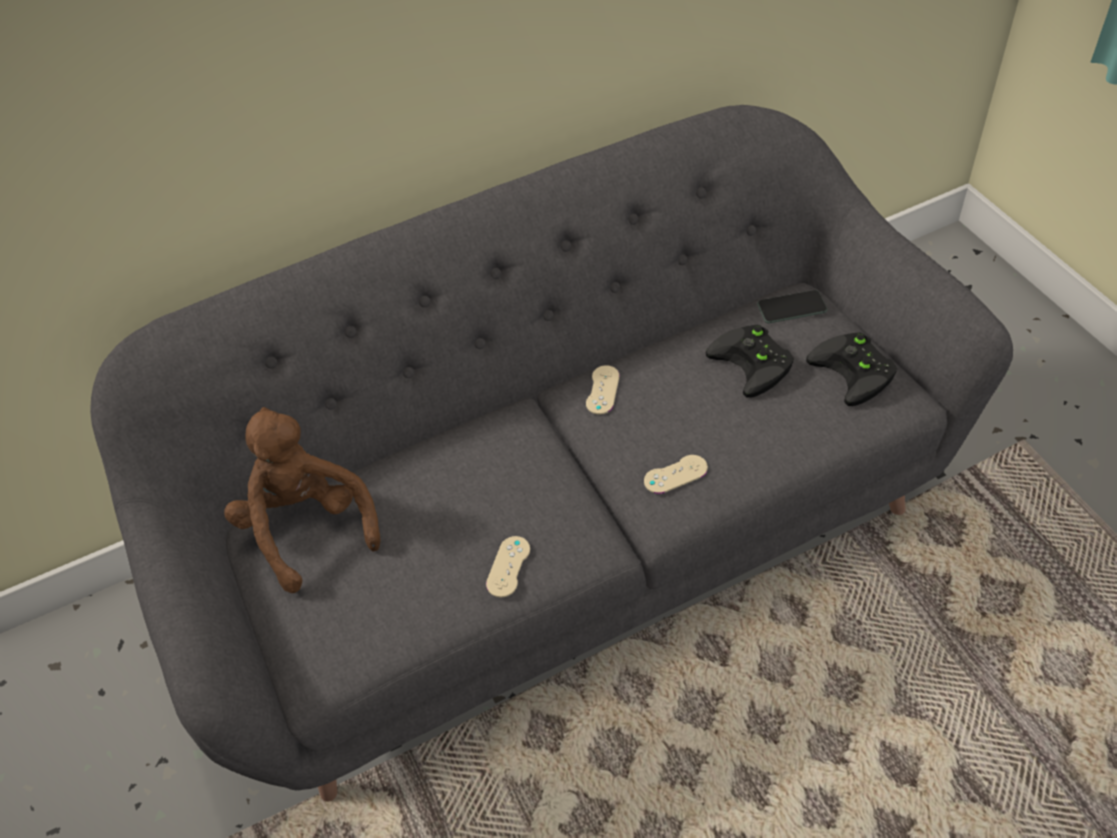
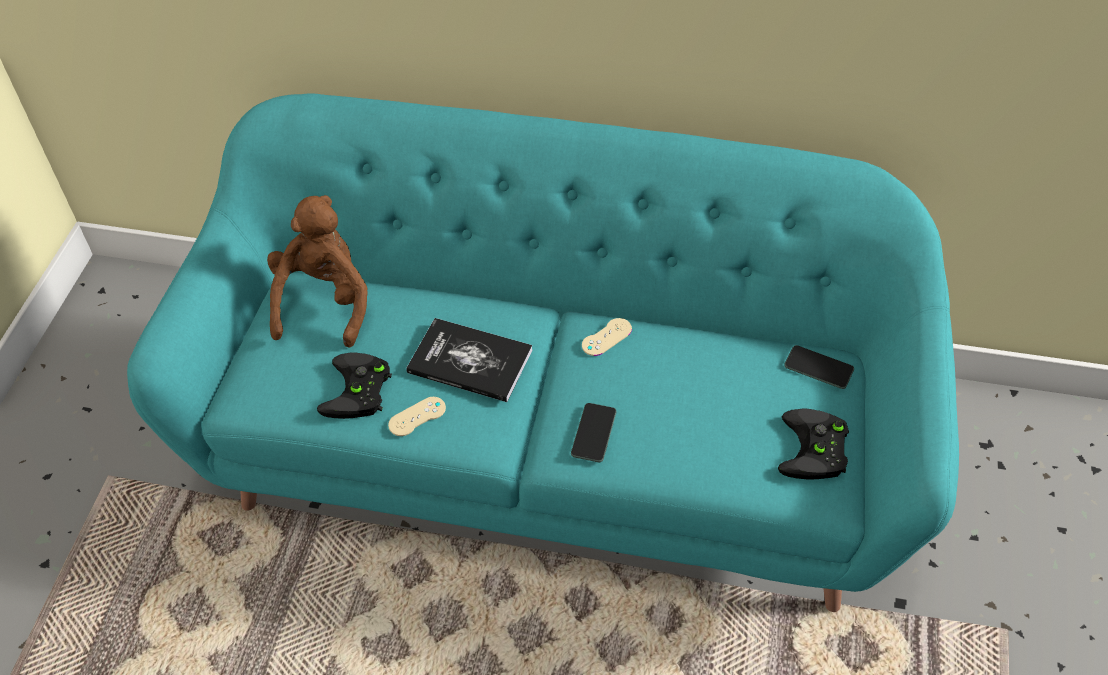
camera: 35 degrees right, 0 degrees up
(507, 487) = (470, 361): none -> book
(570, 542) = (555, 451): grey sofa -> turquoise sofa
(675, 474) = (593, 433): beige game controller -> phone
(755, 363) = (740, 392): black game controller -> black game controller (359, 392)

